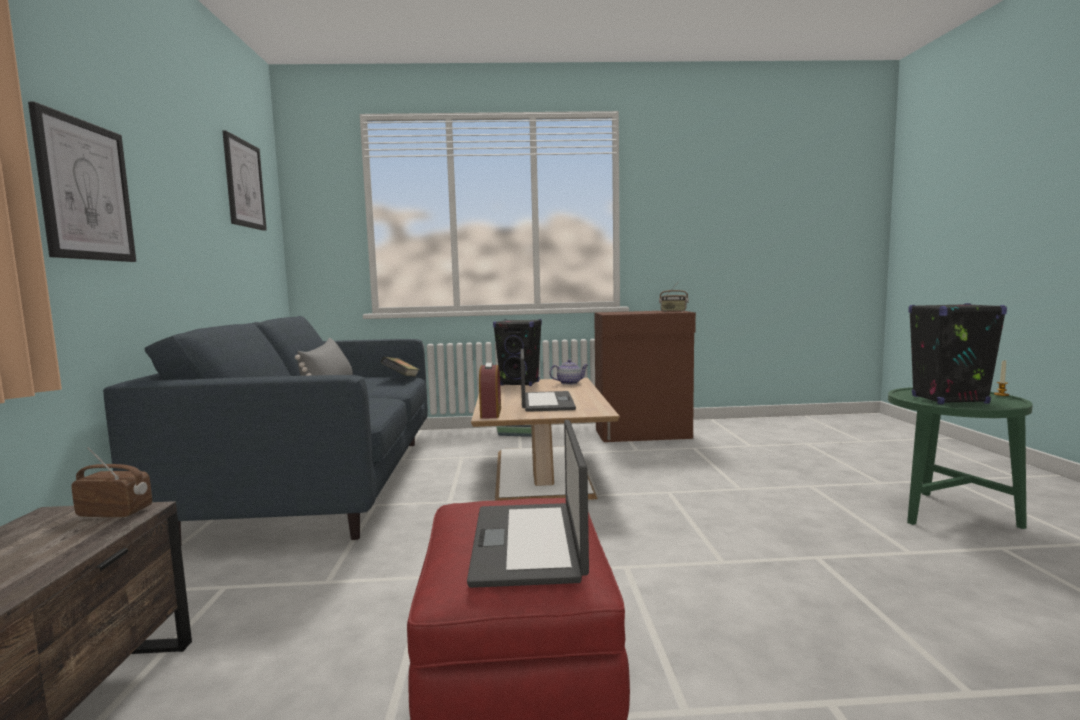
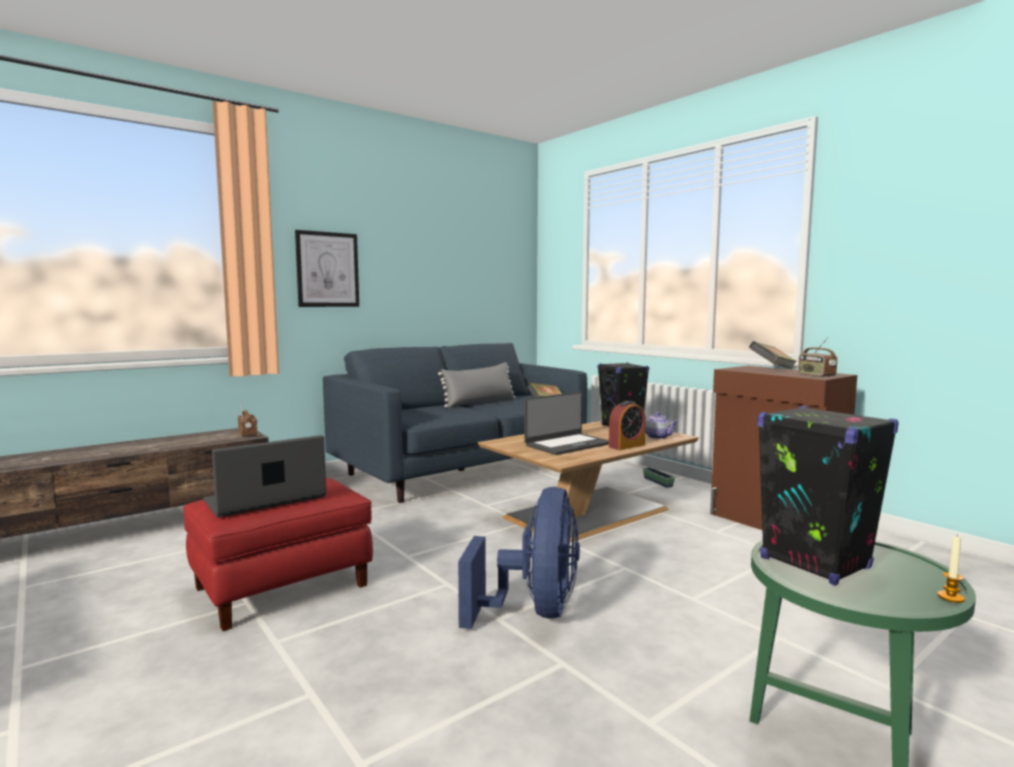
camera: 55 degrees right, 0 degrees up
(244, 184) = (485, 244): picture -> none
(491, 413) = (506, 441): alarm clock -> alarm clock (626, 446)
(628, 312) = (772, 369): none -> book
(719, 543) = (534, 611): none -> blue fan

